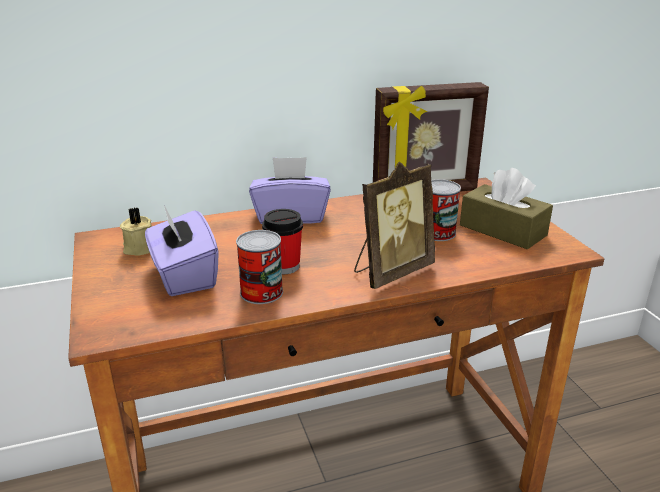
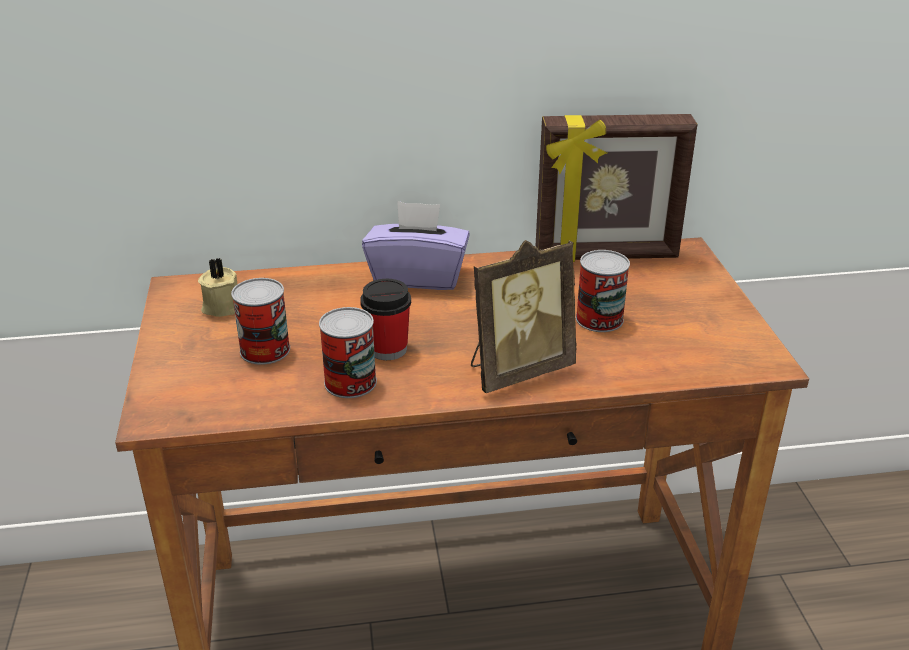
camera: 10 degrees right, 5 degrees up
(184, 276) = (265, 350): purple tissue box -> can
(502, 230) = (688, 323): brown tissue box -> none

